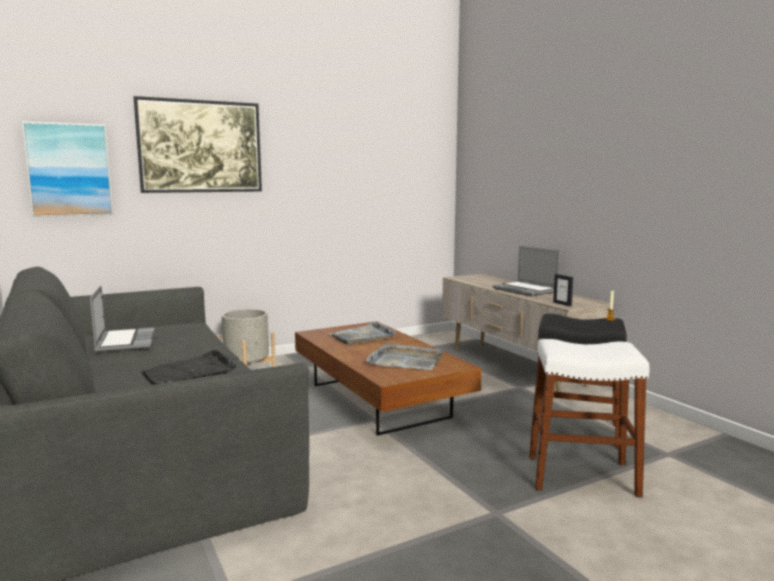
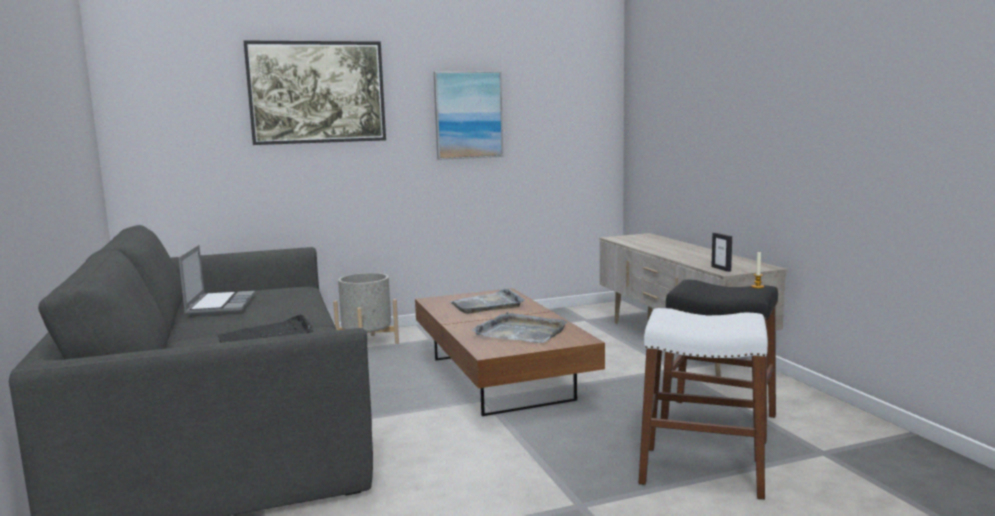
camera: 10 degrees right, 0 degrees up
(69, 170) = (177, 122): picture -> picture (468, 115)
(526, 290) = (689, 253): laptop -> none

